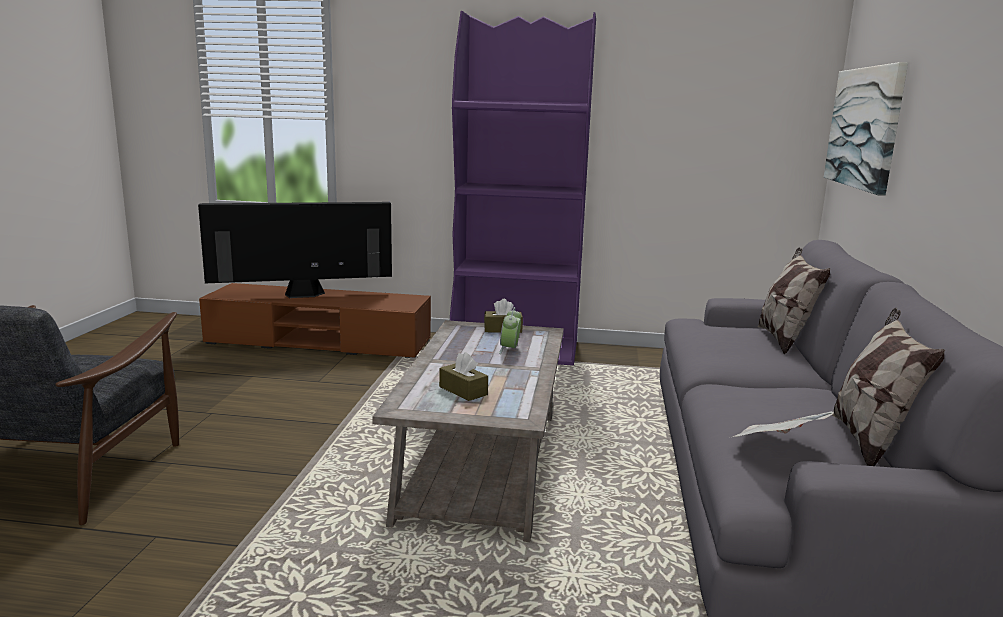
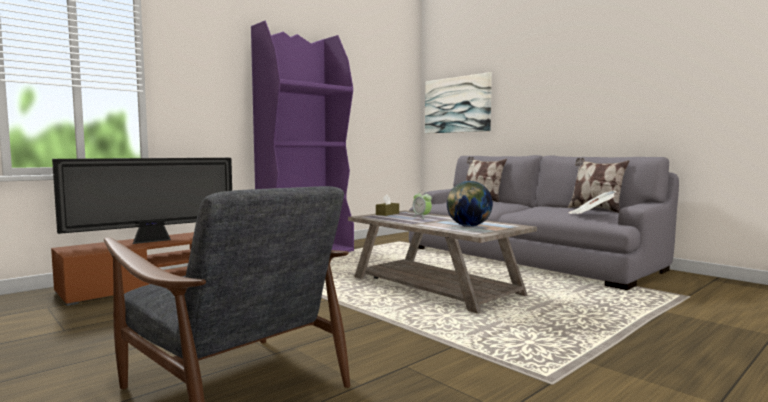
camera: 50 degrees left, 10 degrees down
(302, 295) = (154, 241): television -> television turned 150 degrees counterclockwise
(463, 391) = (468, 226): brown tissue box -> globe

